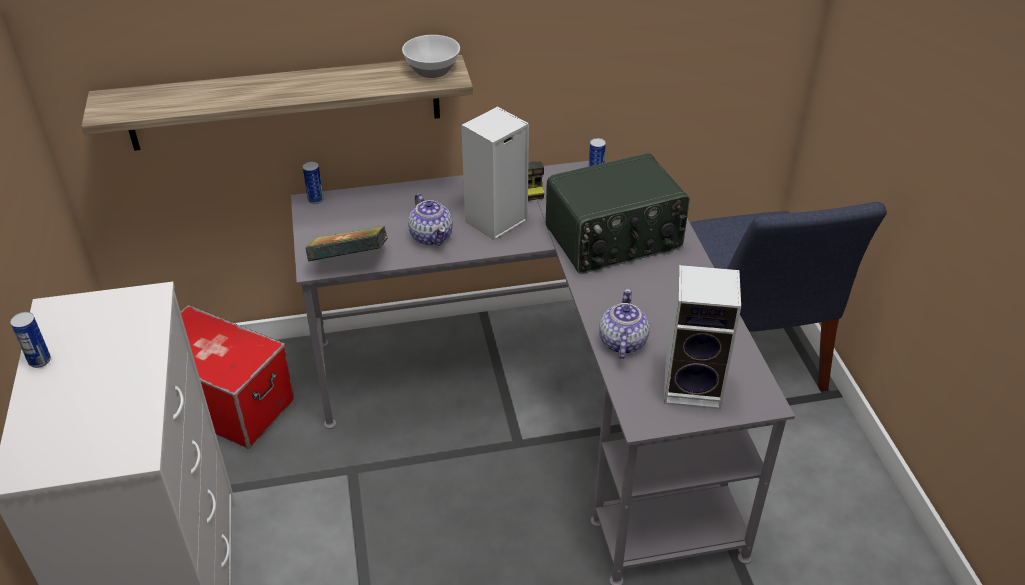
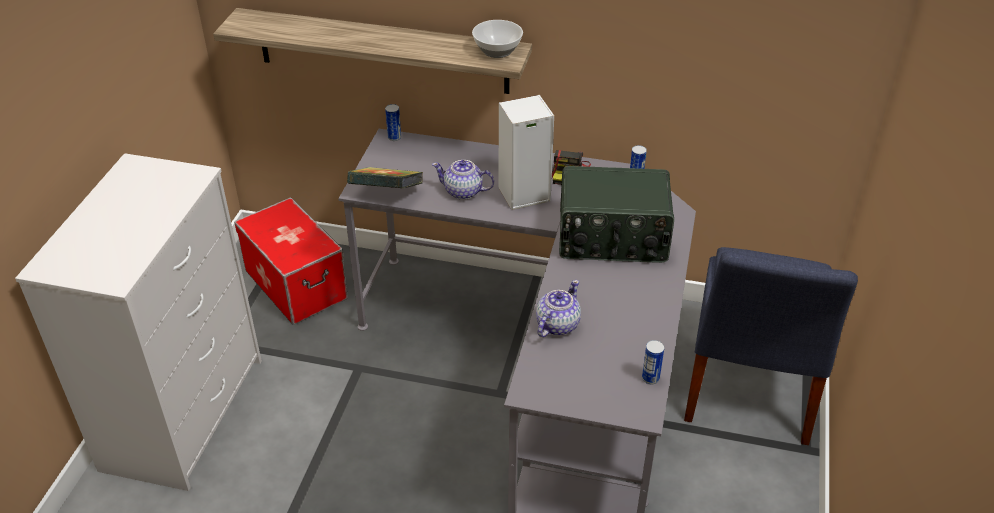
camera: 25 degrees right, 0 degrees up
(39, 360) = (100, 197): can -> can (650, 378)
(431, 236) = (463, 192): teapot -> teapot turned 105 degrees clockwise
(695, 386) = (592, 380): speaker -> none

